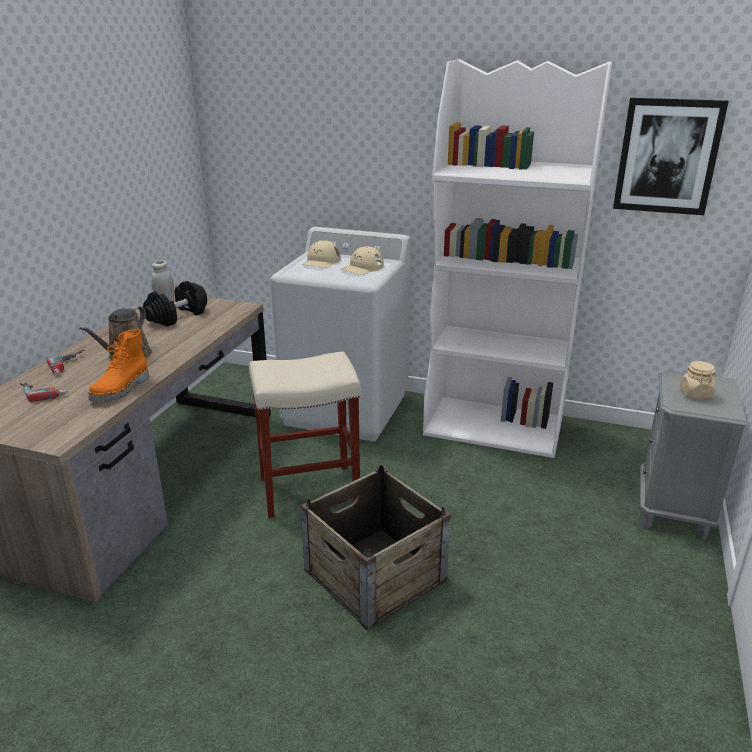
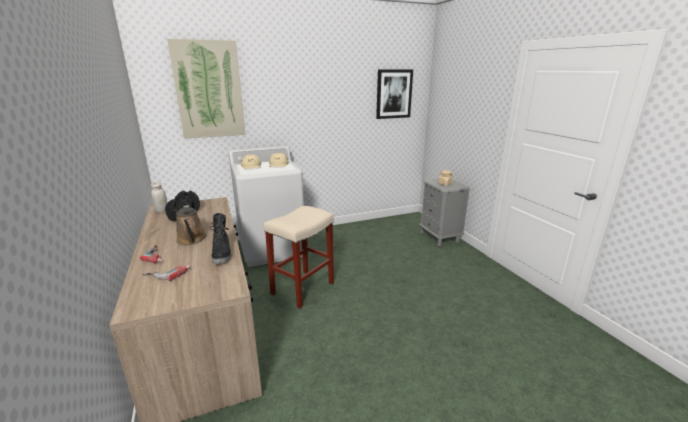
camera: 40 degrees left, 5 degrees down
(122, 390) = (222, 254): orange boot -> black boot
(295, 122) = (209, 90): none -> picture
(375, 575) = (378, 305): crate -> none
(495, 427) = (347, 233): white bookcase -> none

